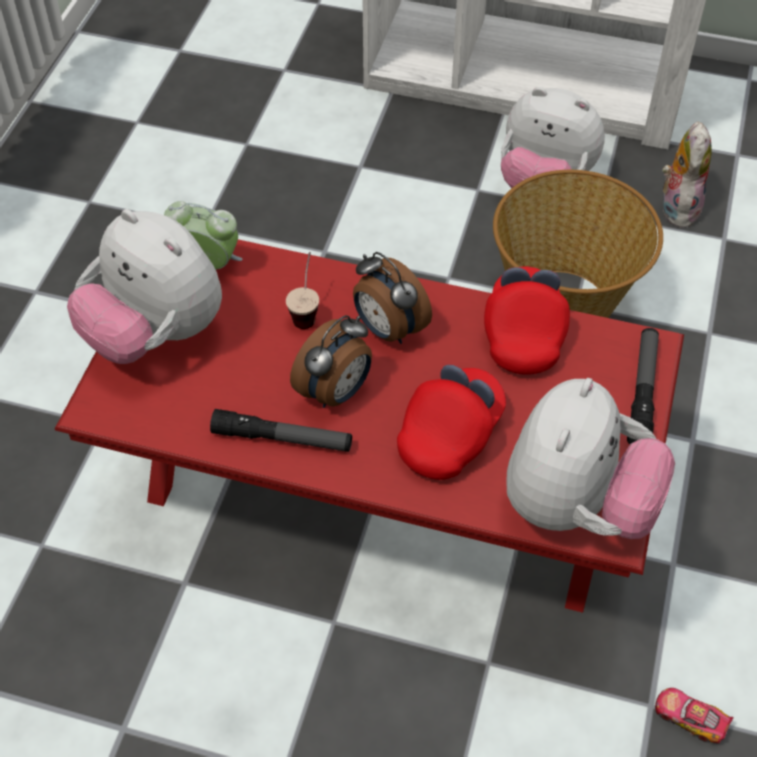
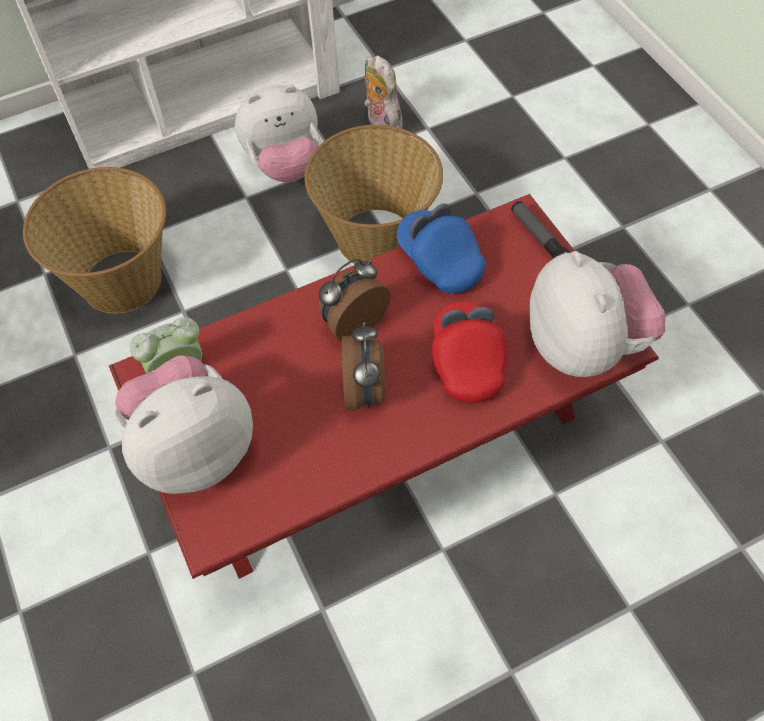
camera: 40 degrees left, 5 degrees up
(155, 334) = (194, 450): plush toy -> plush toy turned 150 degrees clockwise
(282, 438) = (365, 450): flashlight -> none
(301, 190) = (122, 280): none -> basket
(306, 310) = (285, 351): cup -> none
(388, 329) = (353, 322): alarm clock -> alarm clock turned 135 degrees clockwise
(523, 333) = (439, 261): red cap -> blue cap
(689, 718) = (686, 430): toy car -> none

